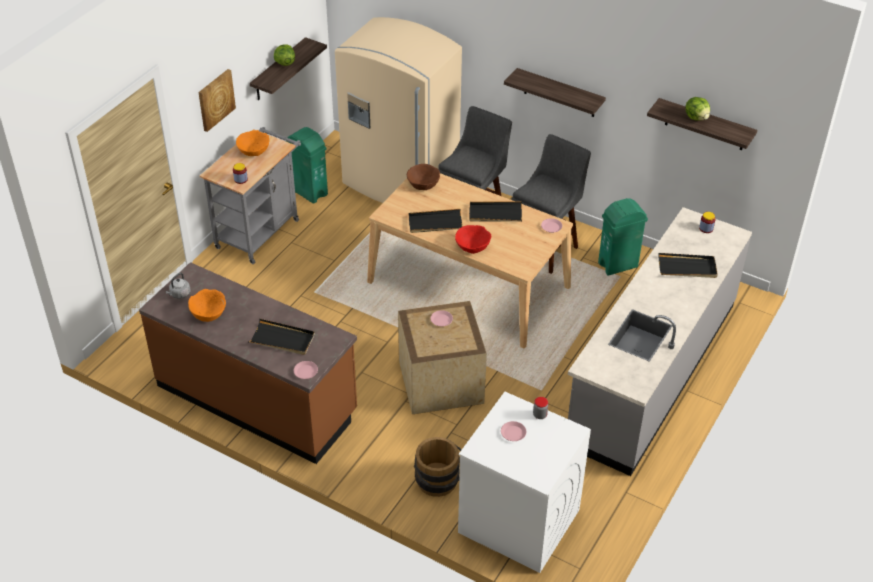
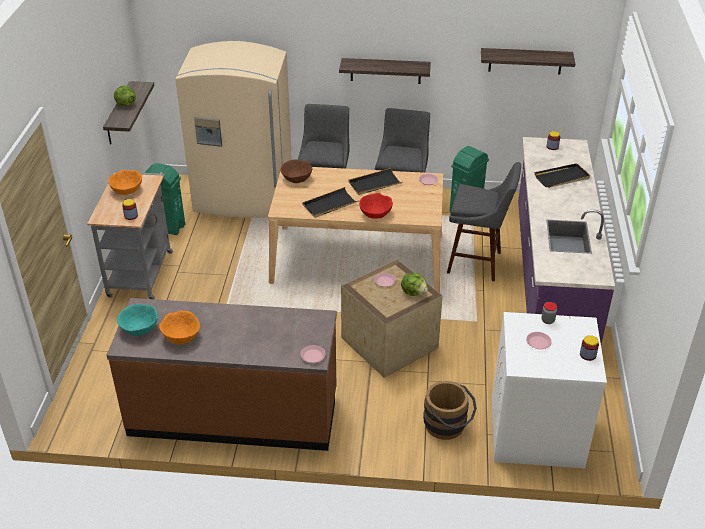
camera: 25 degrees left, 5 degrees down
(179, 294) = (139, 328): grey kettle -> turquoise bowl
(215, 99) = (84, 144): picture -> none
(282, 339) = (270, 335): black tray -> none
(551, 462) = (587, 355): none -> jar
(586, 329) = (477, 263): none -> grey stool
(651, 372) = (550, 279): grey counter -> purple counter
(697, 117) = (522, 54): lettuce -> lettuce (414, 292)

